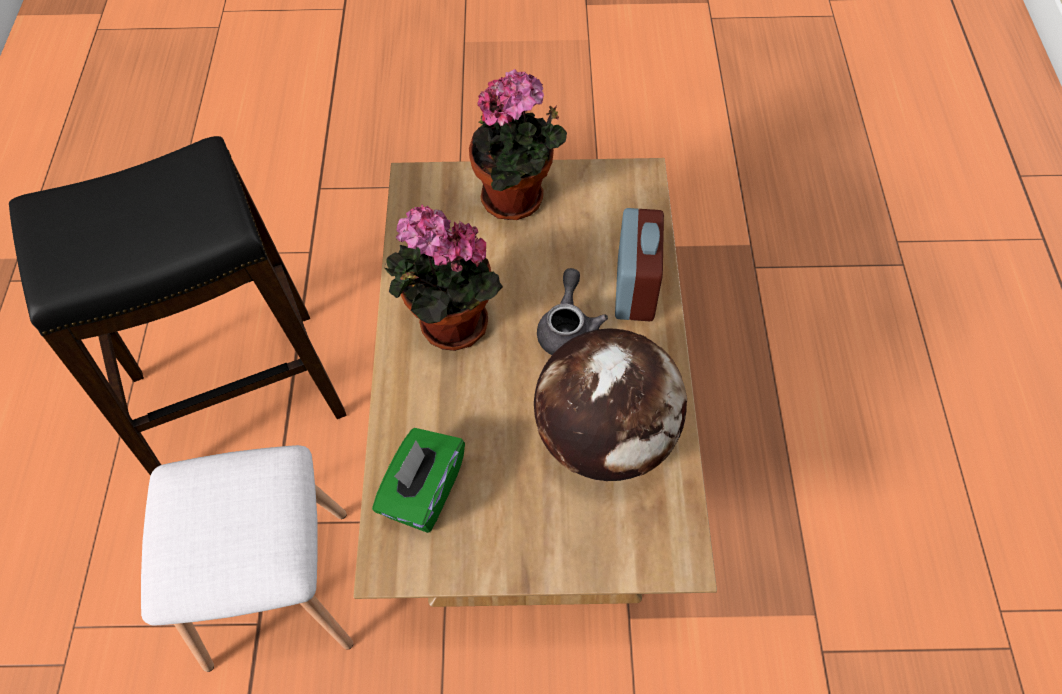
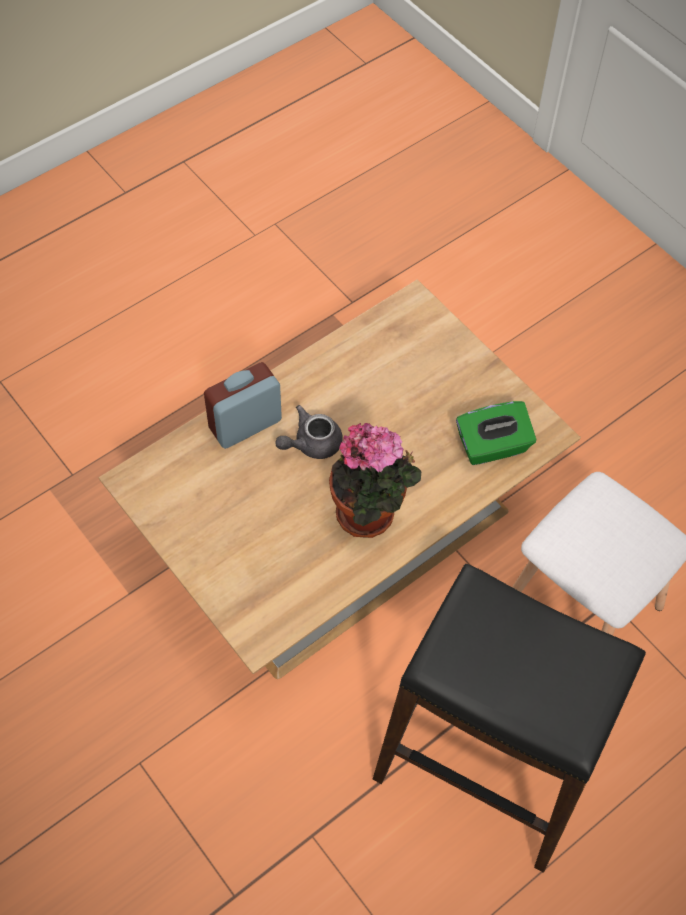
camera: 130 degrees left, 0 degrees up
(518, 200) = (220, 548): potted plant -> none
(605, 437) = (372, 377): globe -> none

